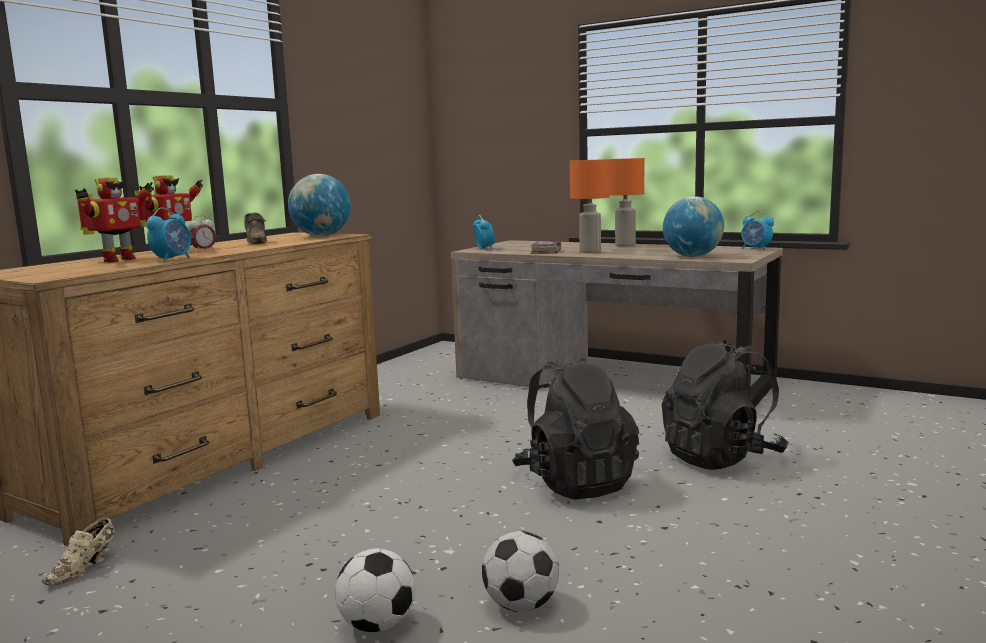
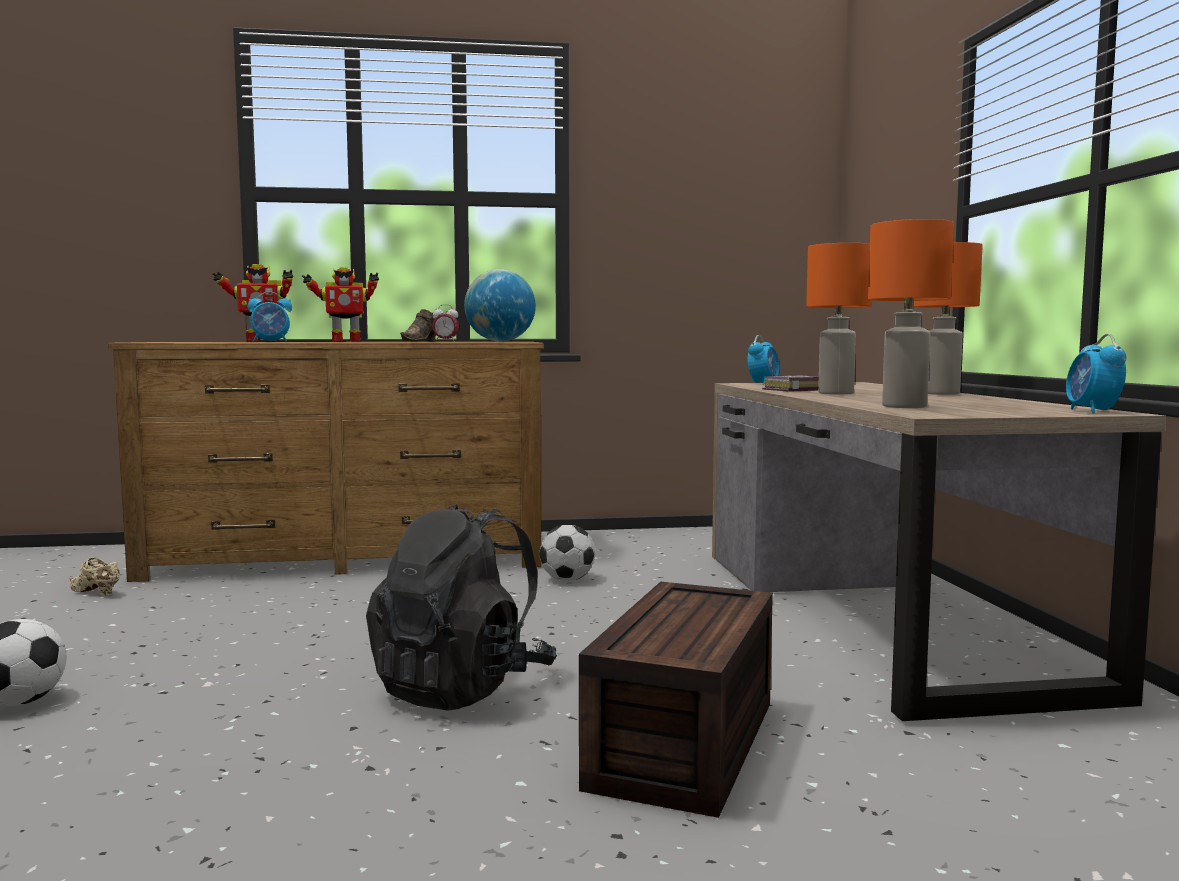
camera: 50 degrees right, 5 degrees down
(84, 568) = (95, 593): beige shoe -> beige shoe turned 45 degrees clockwise
(203, 251) = (338, 341): alarm clock -> alarm clock (445, 341)
(521, 605) = (87, 747): football -> football (567, 580)
(692, 256) = (905, 407): globe -> orange table lamp
(721, 457) = (687, 745): black backpack -> brown storage box

